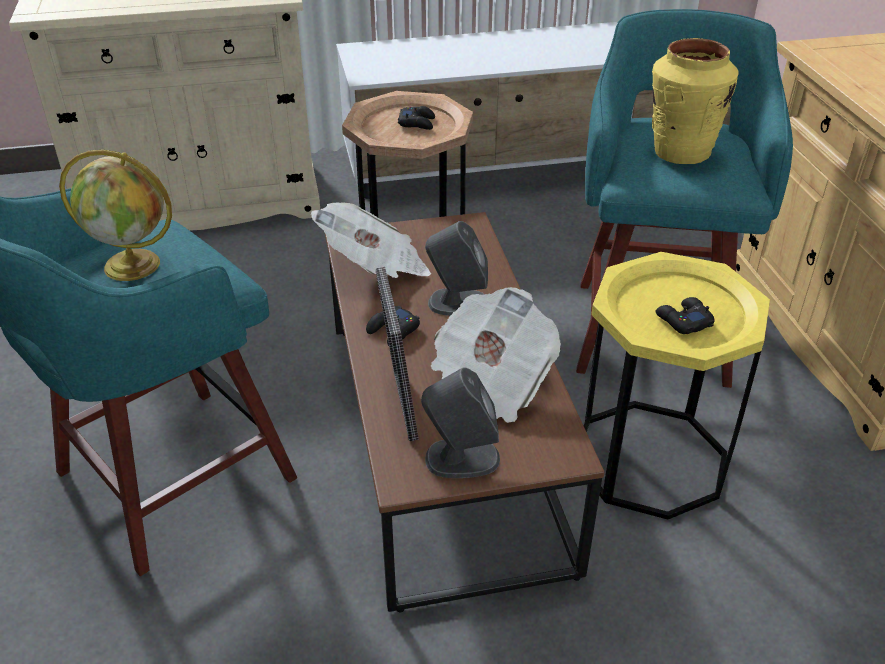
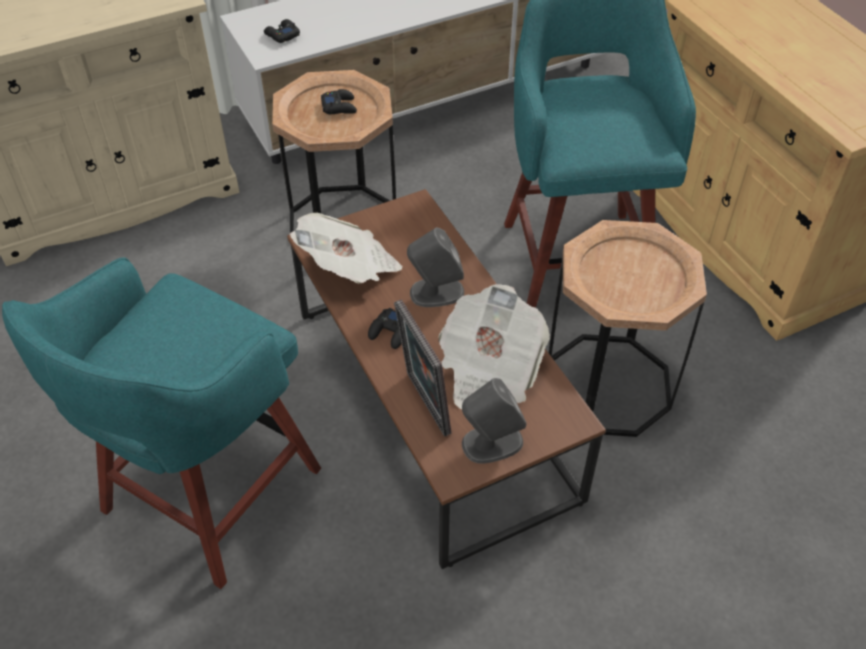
camera: 15 degrees left, 10 degrees up
(134, 265) = (172, 335): globe -> none
(649, 458) = (608, 384): yellow side table -> brown side table
(680, 152) = (599, 121): yellow vase -> none
(683, 321) = (637, 285): black game controller -> black game controller (282, 35)

